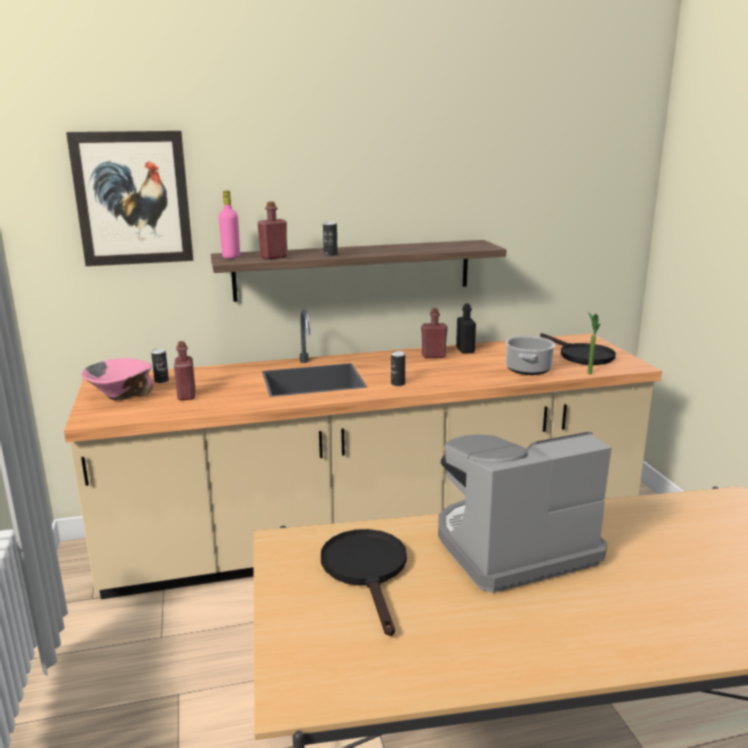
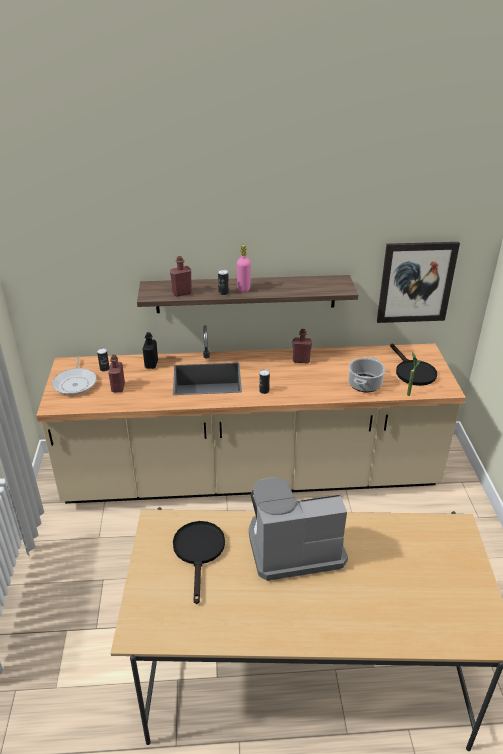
camera: 10 degrees right, 15 degrees up
(120, 396) = (75, 383): pink bowl -> frying pan
(133, 198) = (84, 244): picture -> picture (416, 282)
(231, 257) = (152, 289): pink bottle -> pink bottle (243, 289)
(465, 350) = (327, 355): black bottle -> black bottle (151, 364)

